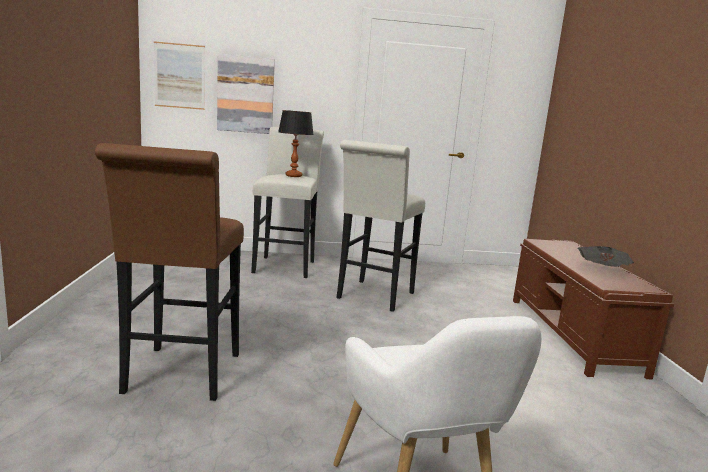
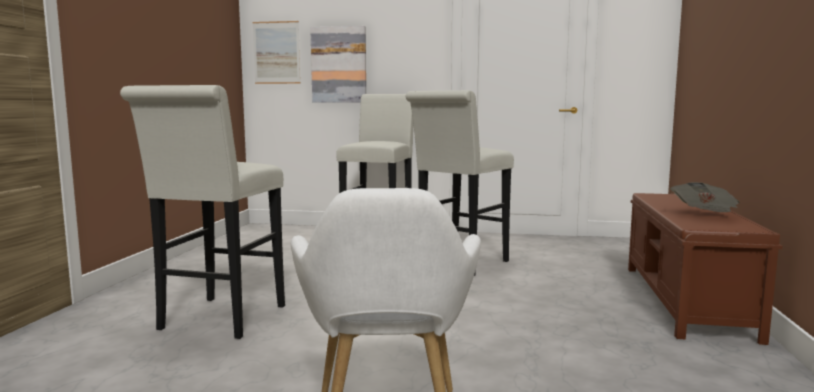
camera: 15 degrees right, 5 degrees down
(180, 377) = (218, 321): brown stool -> white stool
(294, 176) = (381, 141): table lamp -> none

